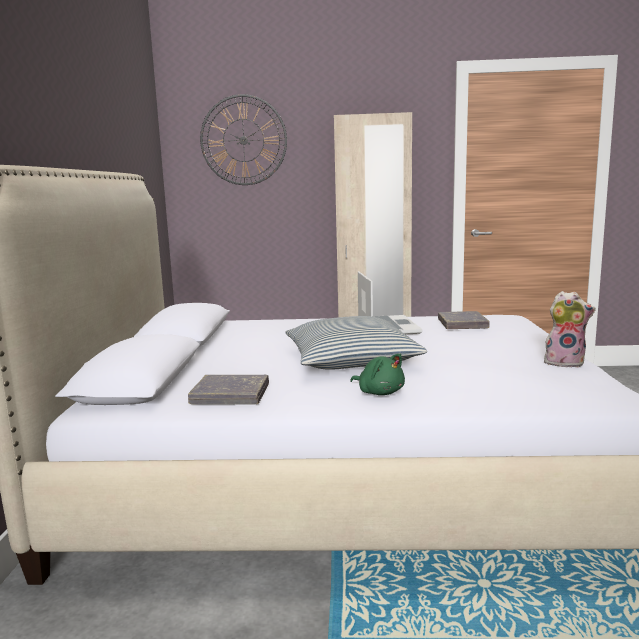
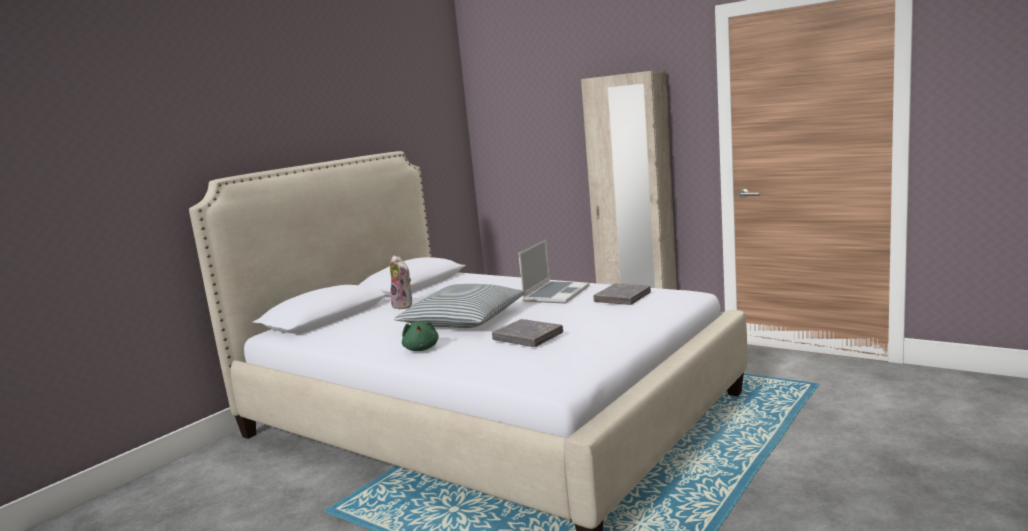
camera: 35 degrees right, 0 degrees up
(230, 395) = (344, 336): grey book -> grey book (528, 337)
(243, 140) = (525, 103): wall clock -> none
(565, 362) = (601, 347): plush toy -> plush toy (404, 305)

